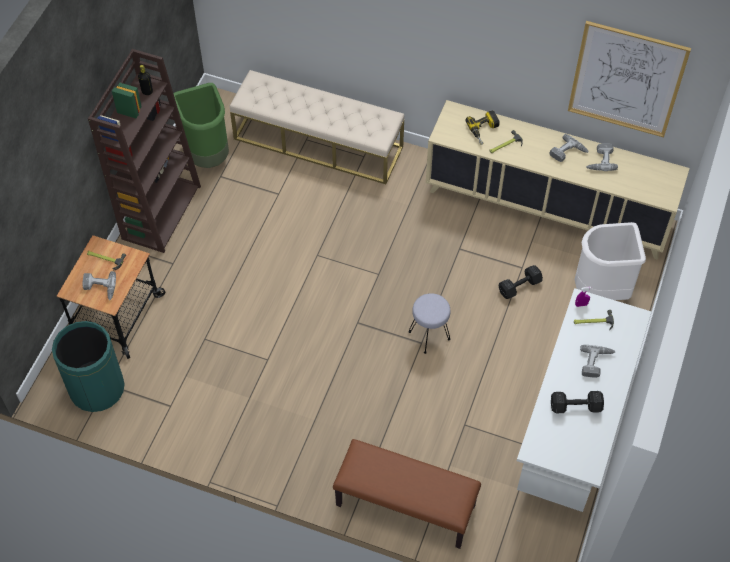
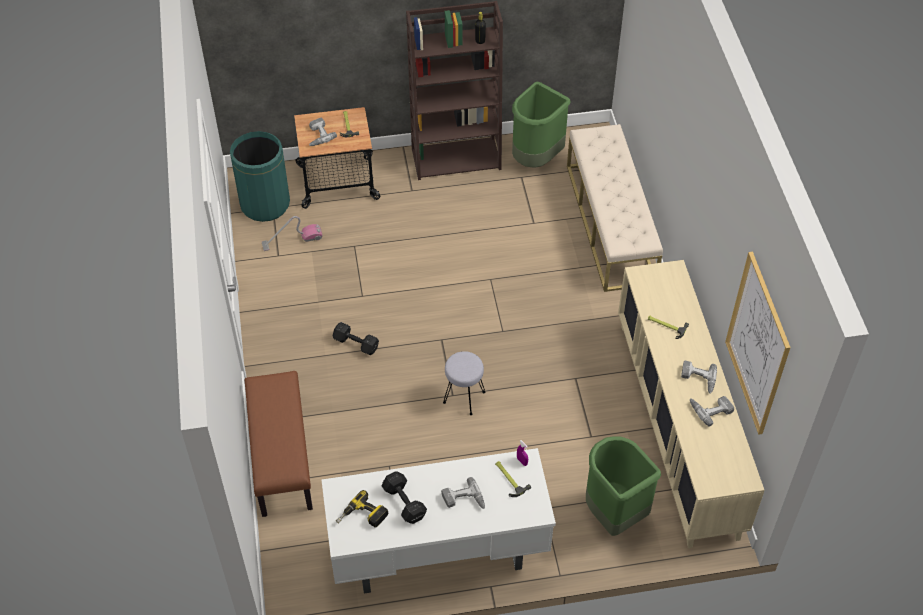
camera: 60 degrees right, 5 degrees down
(160, 386) = (292, 240): none -> vacuum cleaner
(484, 130) = (670, 303): power drill -> power drill (362, 517)
(518, 287) = (567, 443): black dumbbell -> black dumbbell (355, 343)
(601, 290) = (613, 514): white trash can -> green trash can

